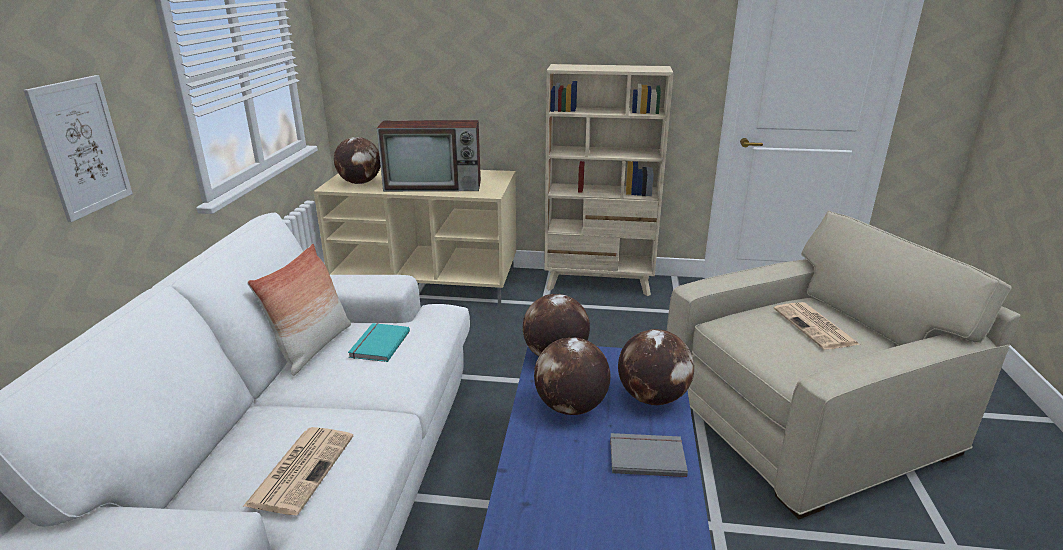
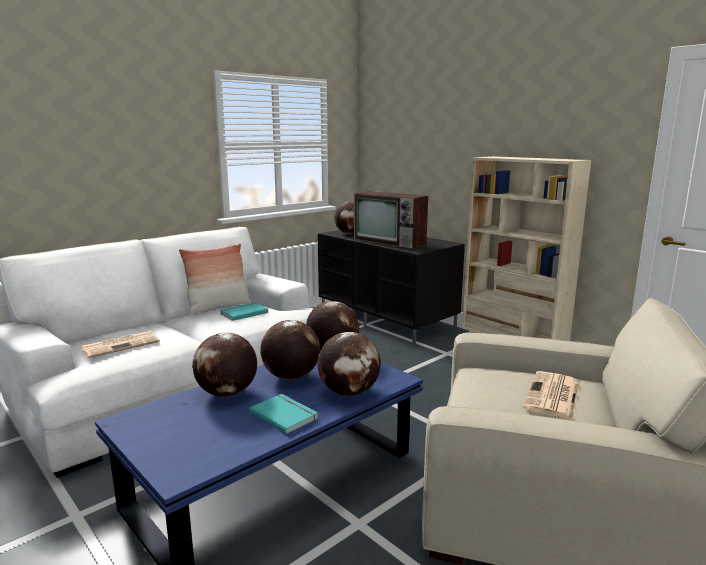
camera: 40 degrees right, 10 degrees down
(81, 147) = (140, 166): picture -> none
(429, 281) = (387, 319): beige tv stand -> black tv stand
(546, 464) = (227, 393): none -> globe
(646, 456) = (285, 415): grey book -> turquoise book

